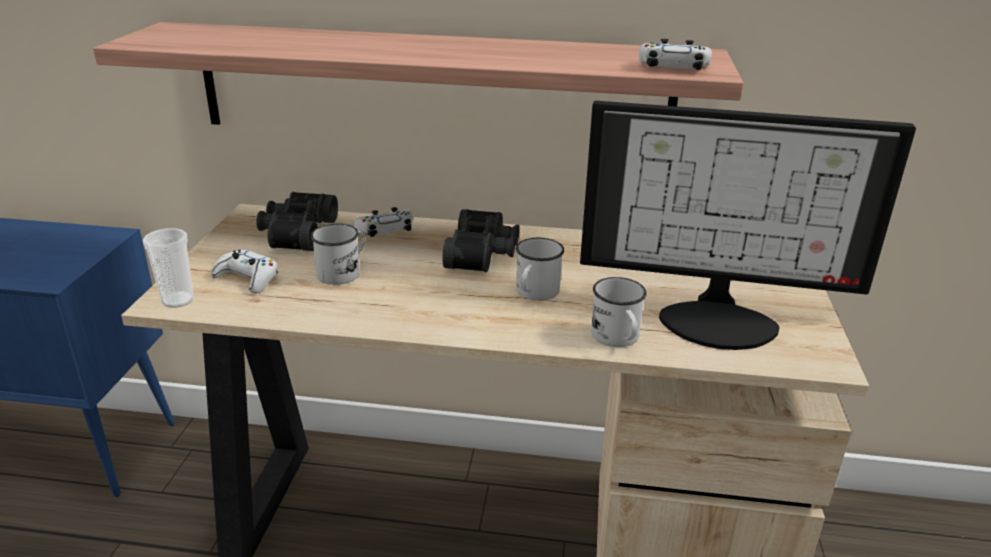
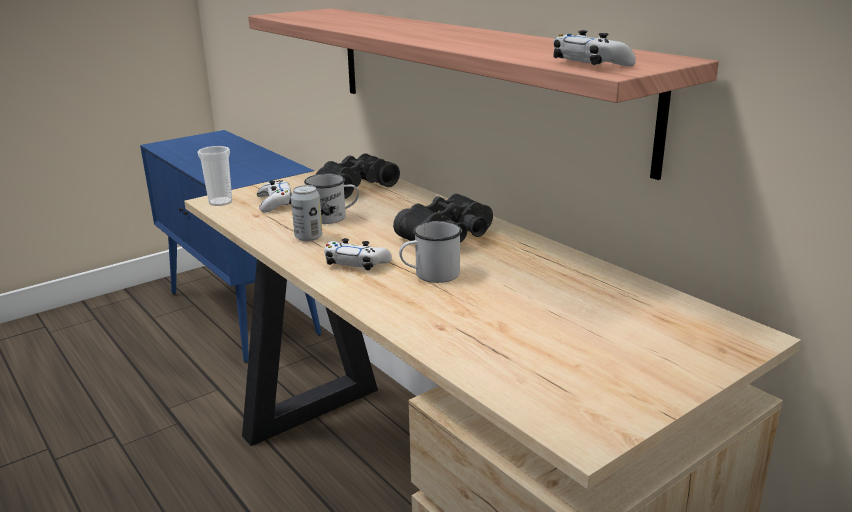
camera: 45 degrees right, 5 degrees down
(362, 301) = (308, 237): none -> can
(385, 230) = (413, 201): white game controller -> white game controller (356, 263)
(618, 339) = (426, 329): white mug -> none
(719, 318) = (551, 354): monitor -> none

